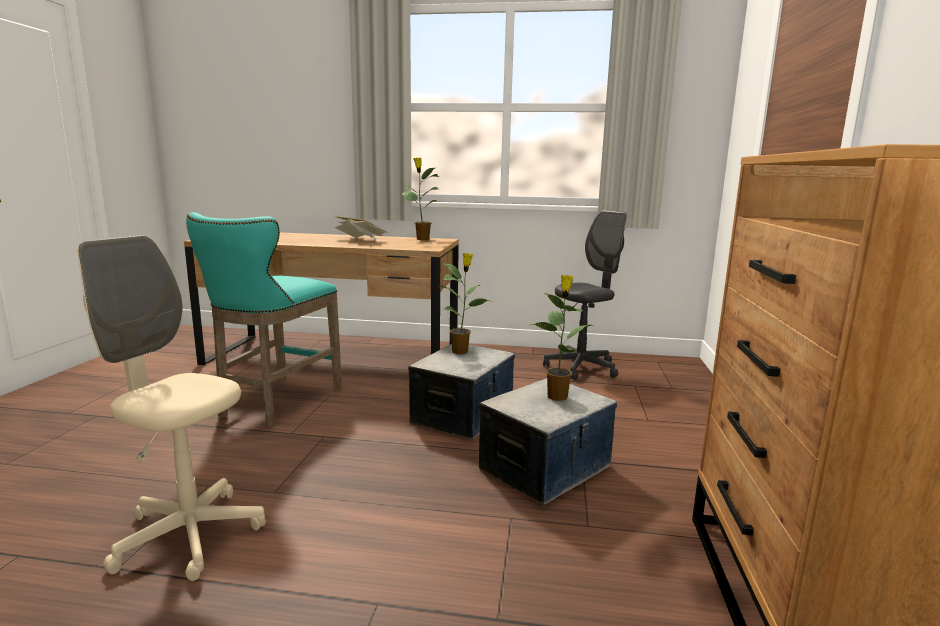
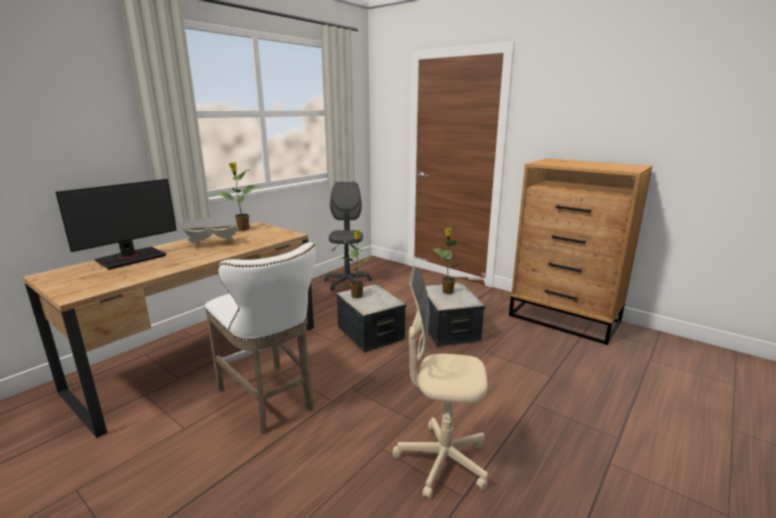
camera: 60 degrees left, 5 degrees up
(189, 535) = (442, 461): beige office chair -> beige office chair turned 45 degrees clockwise
(275, 404) = (269, 401): turquoise stool -> white stool
(298, 235) = (130, 258): none -> monitor

